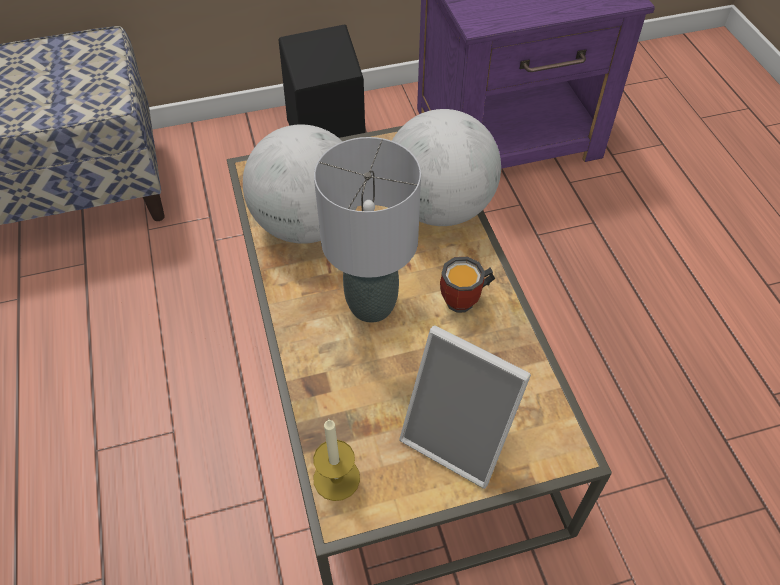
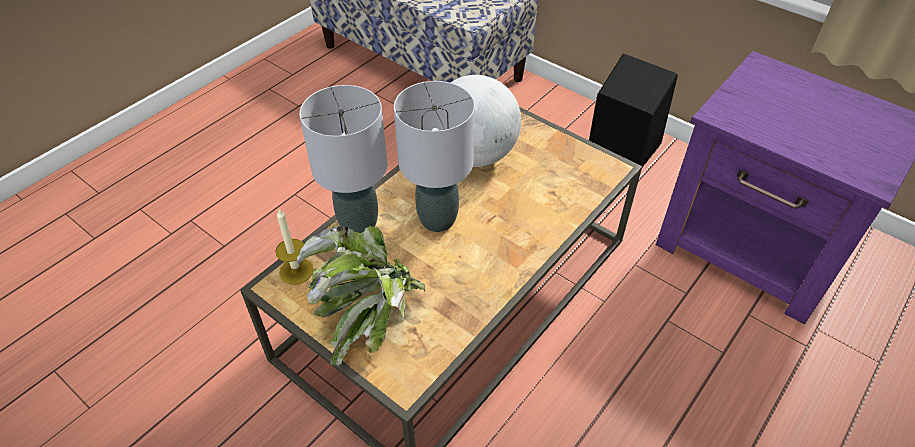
camera: 55 degrees right, 5 degrees down
(315, 380) = (358, 224): none -> grey table lamp
(439, 208) = (555, 210): globe -> none
(459, 437) = (370, 317): picture frame -> potted plant
(466, 301) = (485, 265): mug -> none

